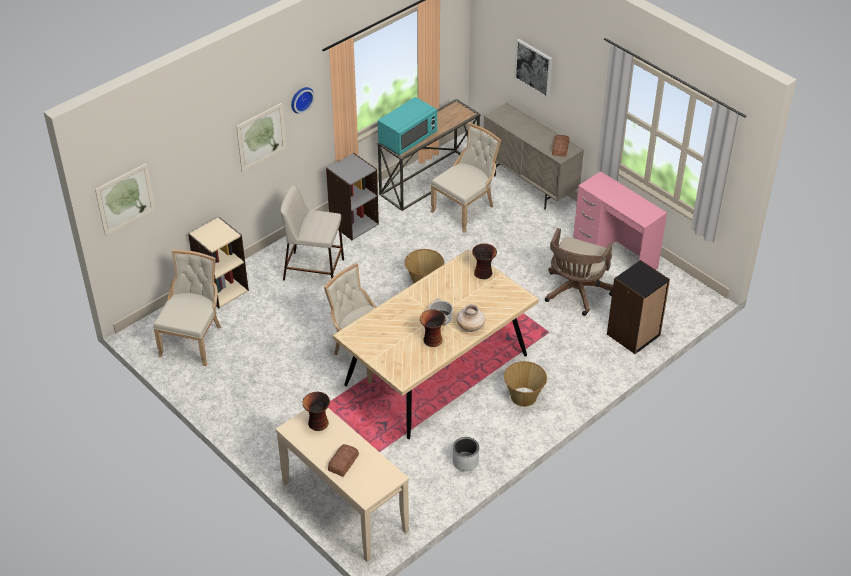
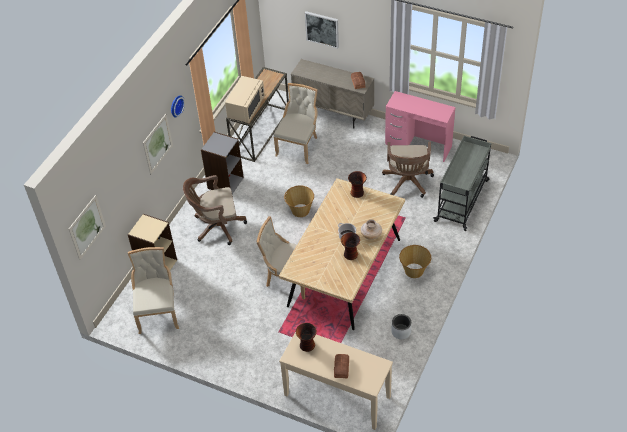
camera: 20 degrees left, 5 degrees up
(314, 269) = (216, 227): beige stool -> brown office chair
(407, 139) = (246, 108): turquoise microwave -> beige microwave
(634, 335) = (462, 200): black bookcase -> grey cart

